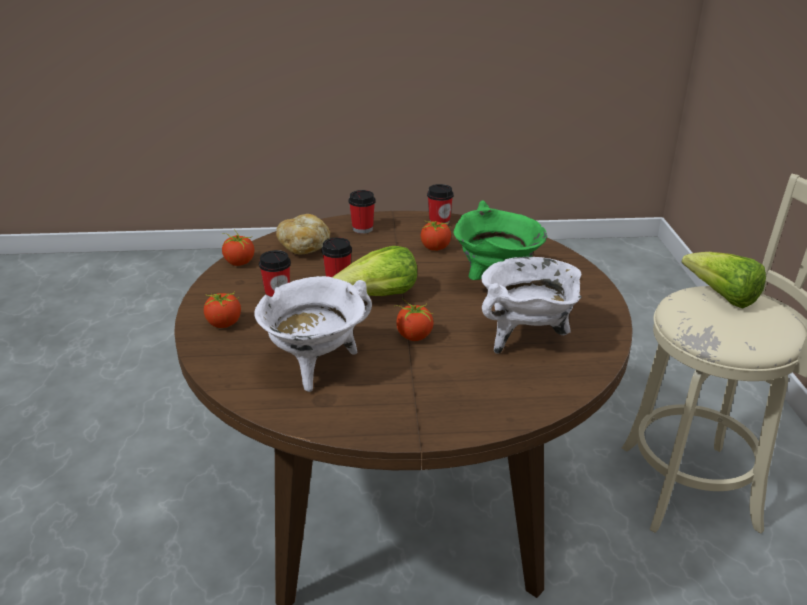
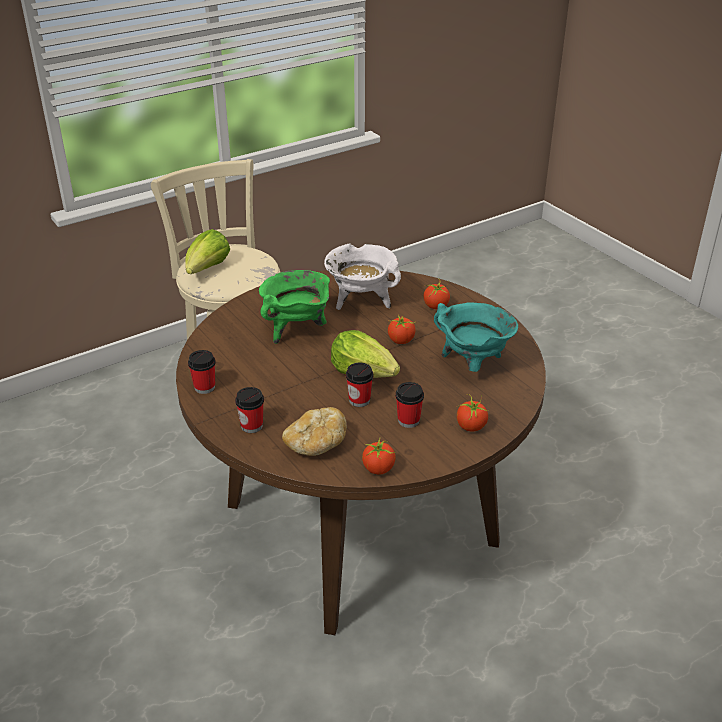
camera: 120 degrees left, 5 degrees up
(315, 366) = (473, 365): white cooking pot -> turquoise cooking pot
(435, 248) = (260, 373): tomato -> tomato (436, 306)

